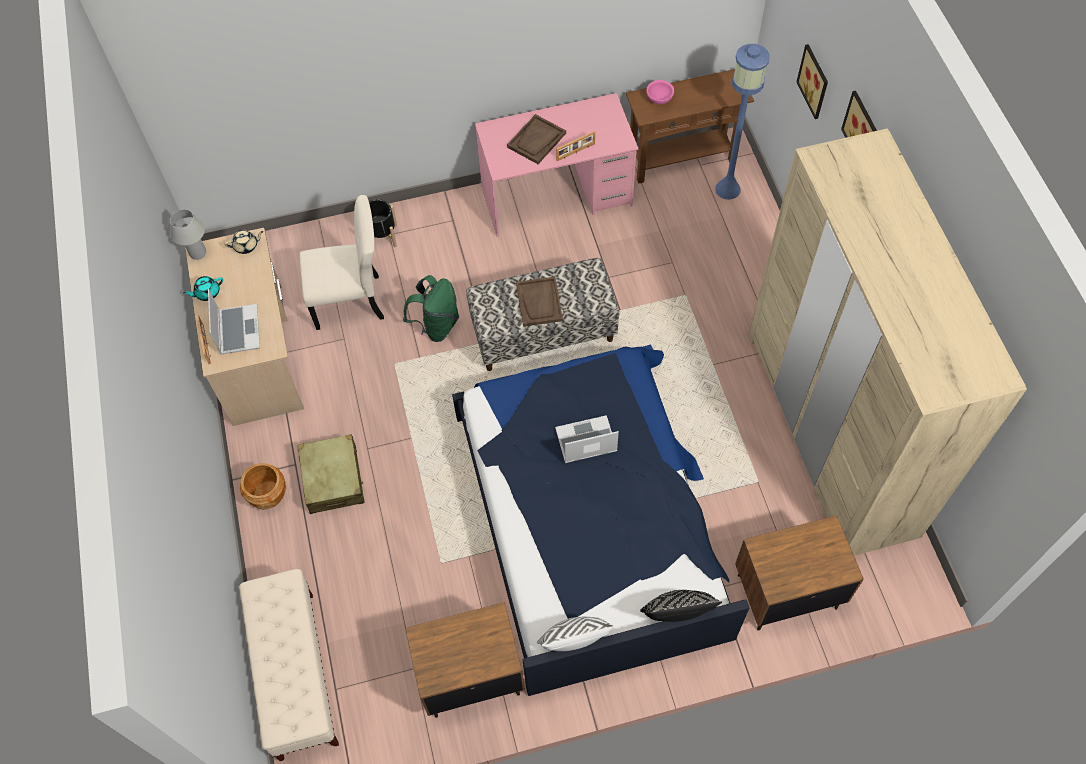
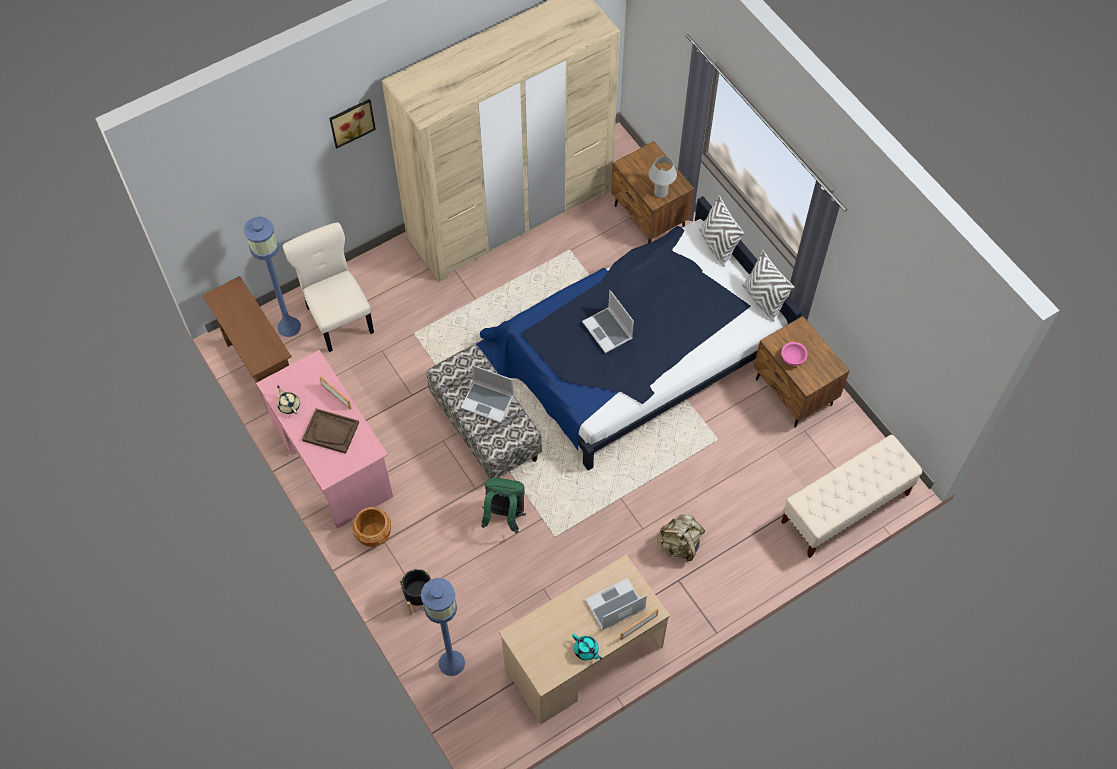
camera: 110 degrees left, 0 degrees up
(198, 253) = (546, 679): white table lamp -> white table lamp (660, 192)
(246, 246) = (524, 638): beige teapot -> beige teapot (289, 405)
(268, 495) = (713, 590): brown planter -> brown planter (374, 535)
(307, 246) = (451, 663): none -> blue floor lamp
(333, 479) = (680, 544): beige suitcase -> beige backpack
(351, 301) = (502, 597): beige chair -> beige chair (339, 317)
(539, 302) = (488, 402): brown tray -> laptop
(659, 99) = (255, 347): pink bowl -> pink bowl (792, 359)
(677, 615) = (717, 245): black pillow -> white pillow
(815, 81) = (279, 180): picture -> none

